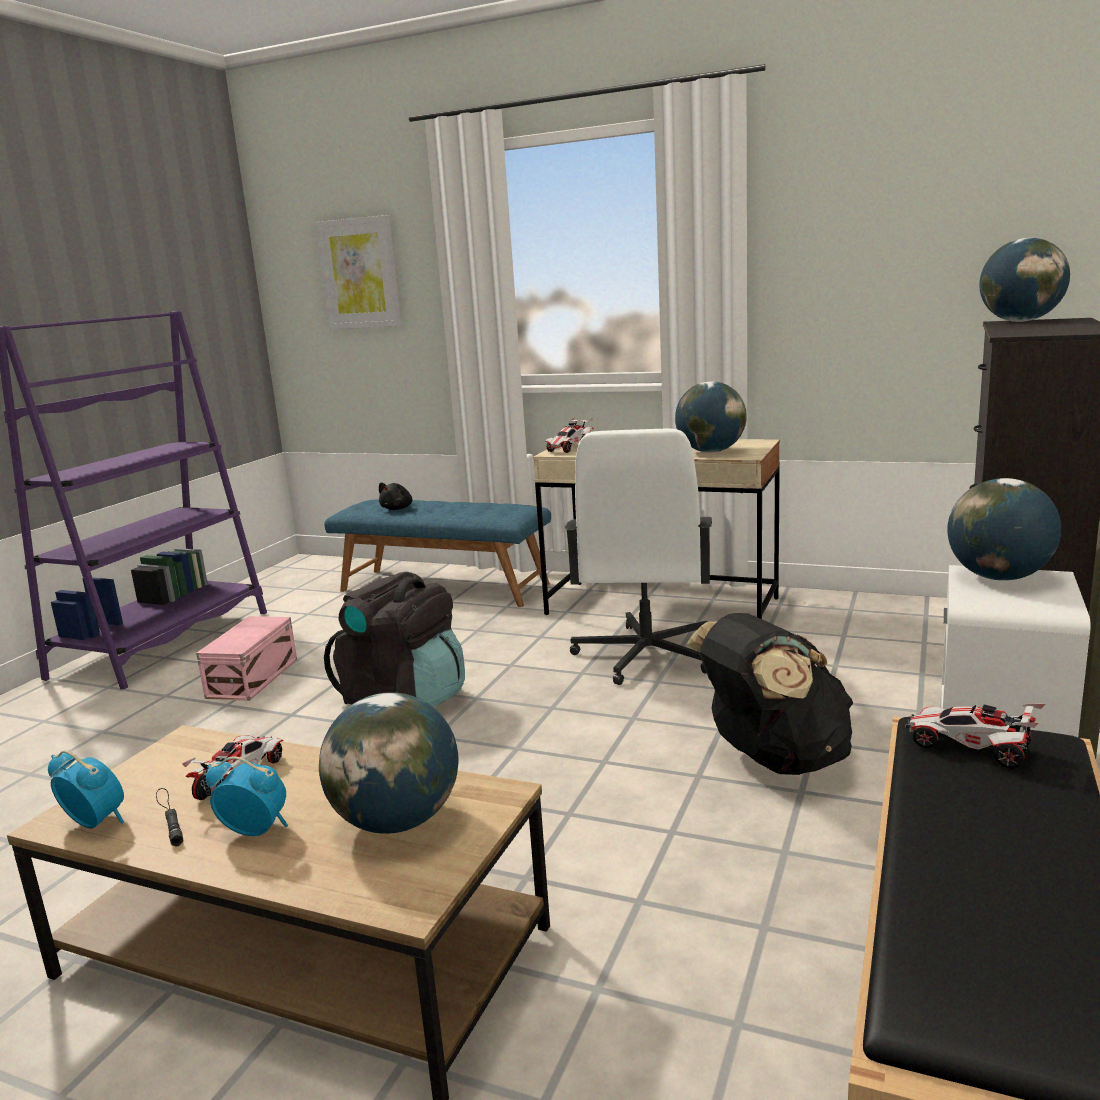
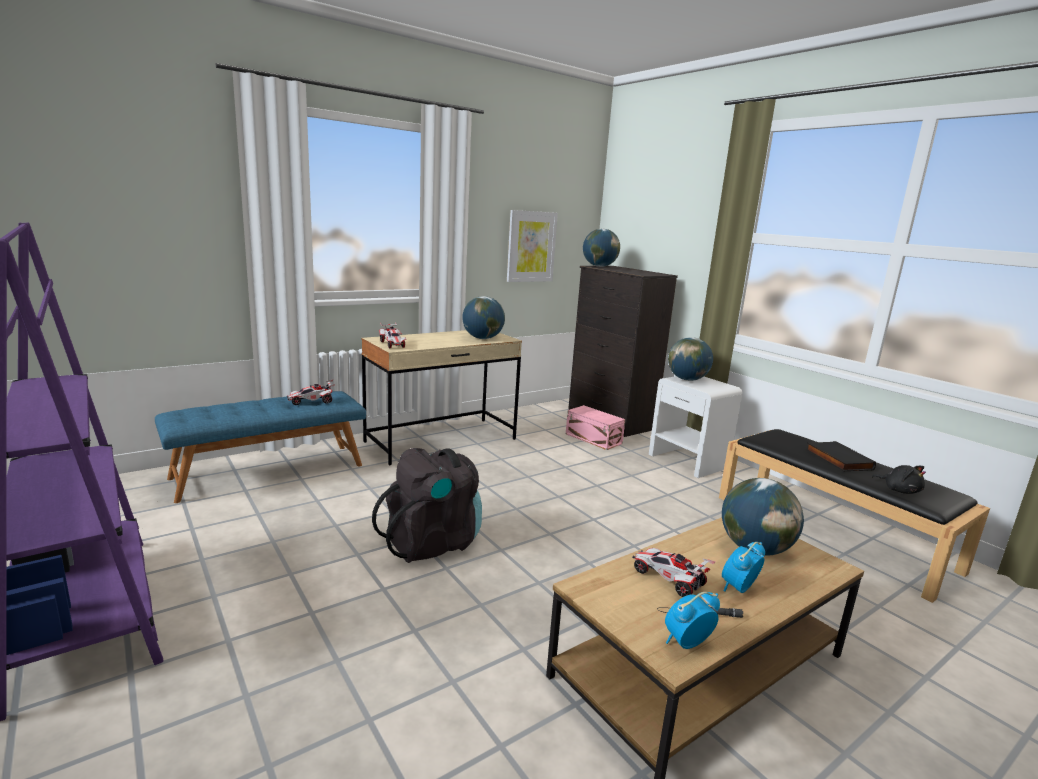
camera: 60 degrees left, 0 degrees up
(255, 677) = (281, 586): pink storage box -> pink storage box (593, 438)
(360, 274) = (129, 194): picture -> picture (531, 246)
(398, 508) = (230, 413): black plush toy -> black plush toy (899, 490)
(645, 655) = (494, 467): white office chair -> none
(773, 760) = (637, 488): black backpack -> none
(971, 748) = (779, 441): toy car -> toy car (311, 401)
(992, 829) = (837, 459): none -> black book

